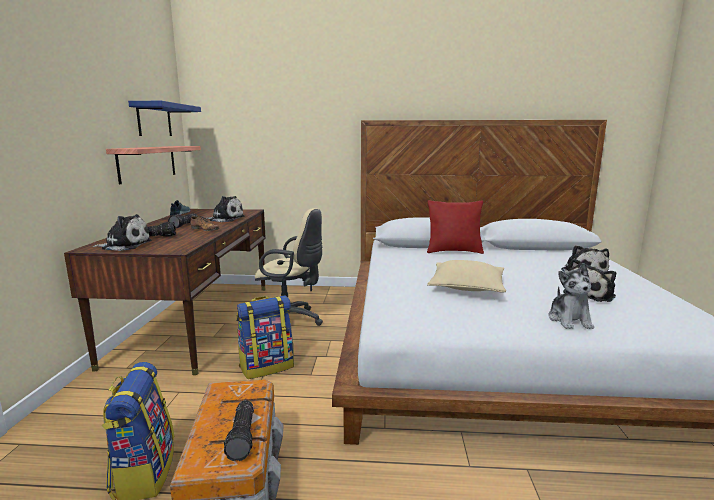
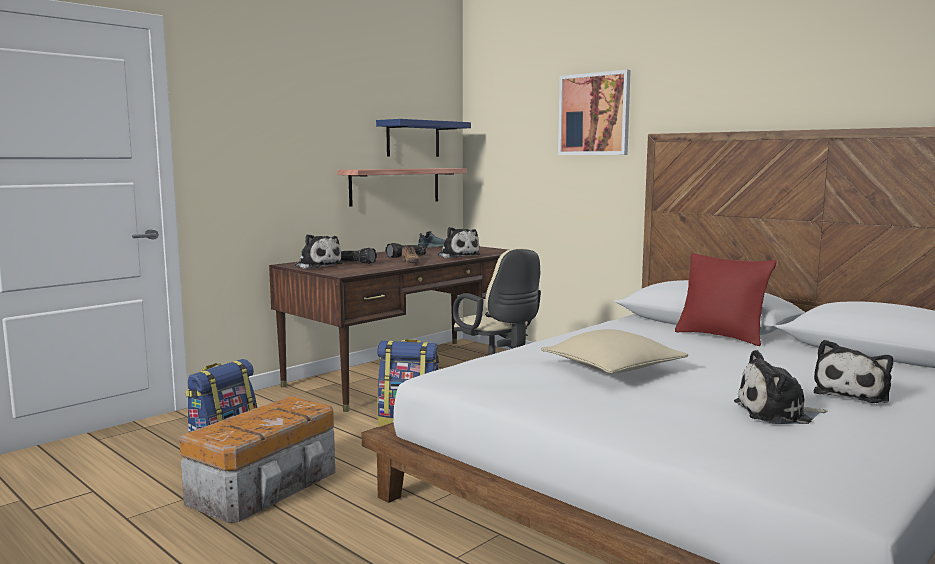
camera: 40 degrees right, 5 degrees down
(243, 437) = (251, 430): flashlight -> none
(311, 104) = (594, 114): none -> picture
(569, 320) = (649, 421): plush toy -> none

